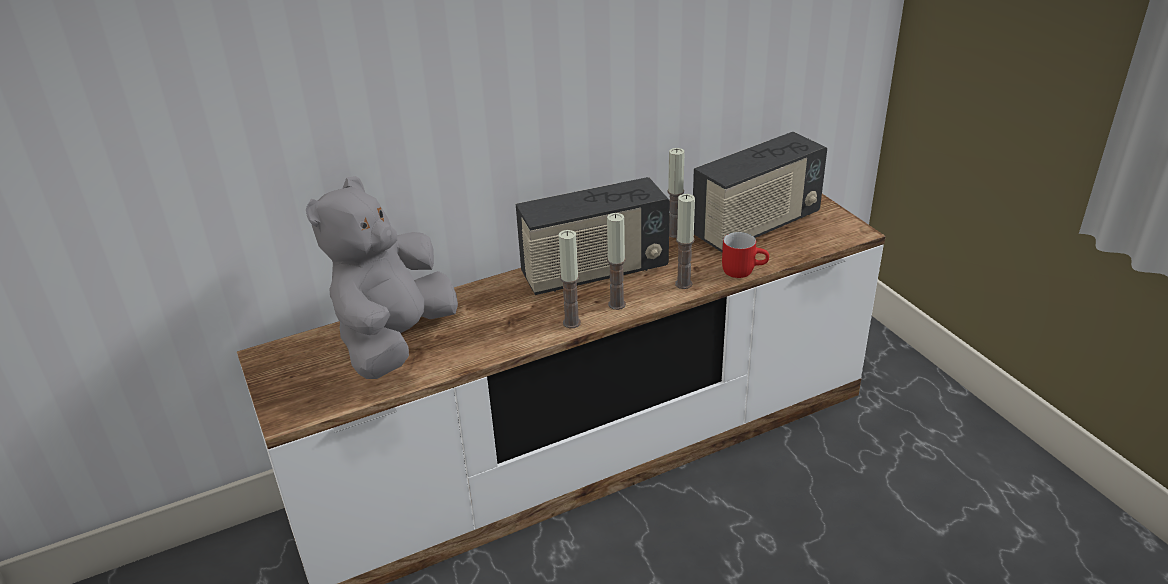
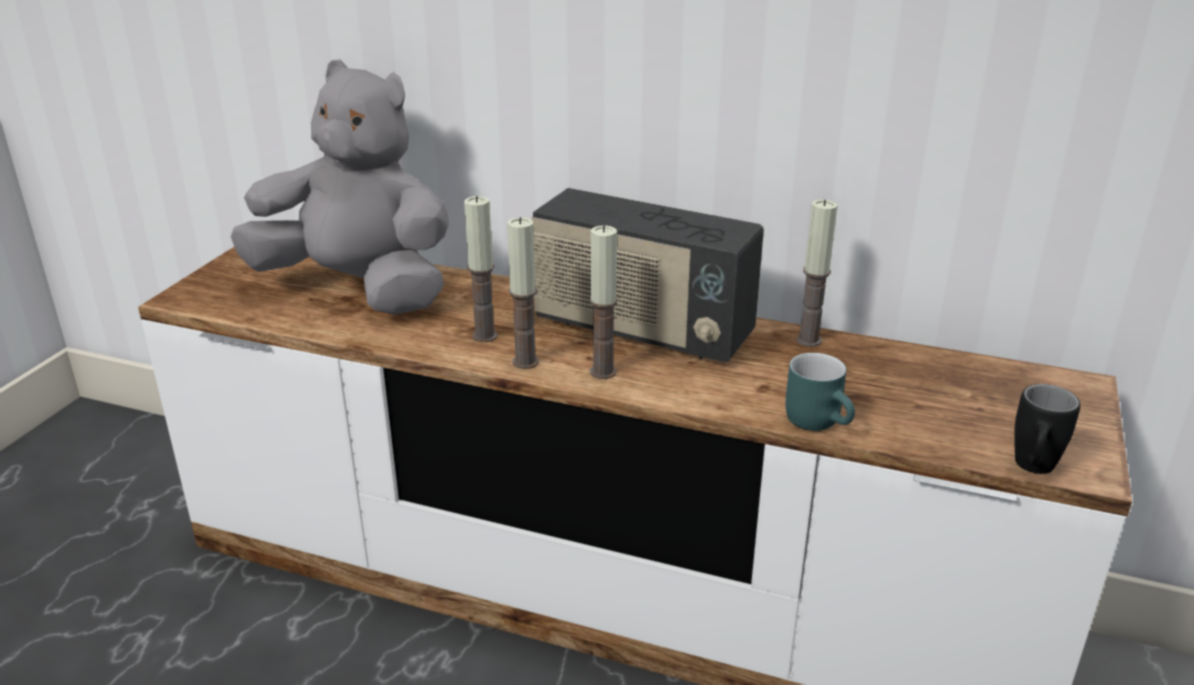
camera: 45 degrees right, 5 degrees down
(395, 341) = (358, 289): grey plush toy -> grey plush toy turned 45 degrees clockwise
(683, 284) = (715, 394): candle -> candle (485, 336)
(743, 269) = (820, 421): red mug -> turquoise mug
(756, 226) = (935, 386): radio -> none
(841, 243) = (1032, 470): none -> black mug

